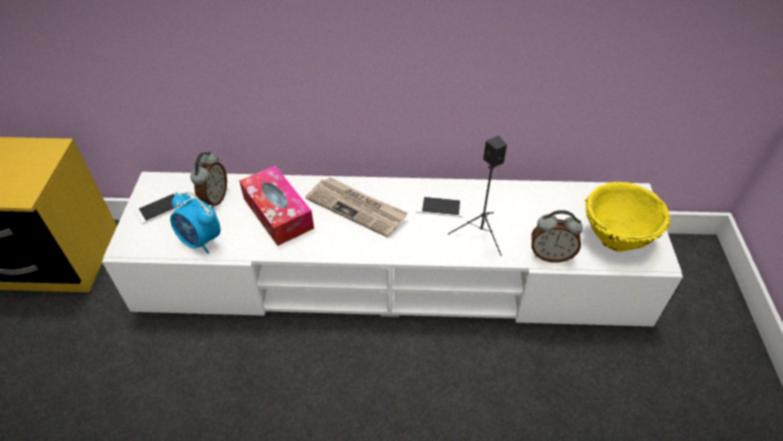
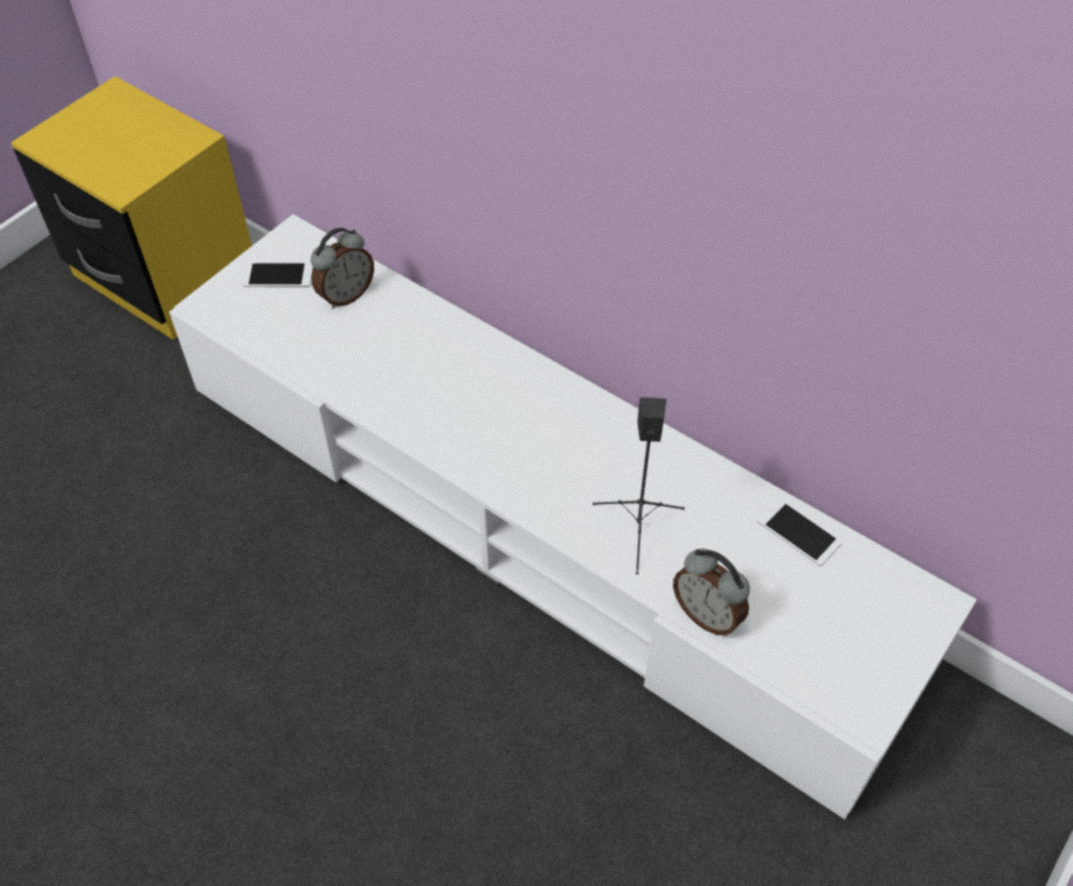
camera: 35 degrees right, 5 degrees up
(201, 241) = (288, 344): alarm clock -> none
(278, 213) = (404, 355): tissue box -> none
(357, 208) = (506, 401): newspaper -> none
(440, 207) = (617, 459): phone -> phone (799, 532)
(615, 238) = (830, 647): yellow bowl -> none

